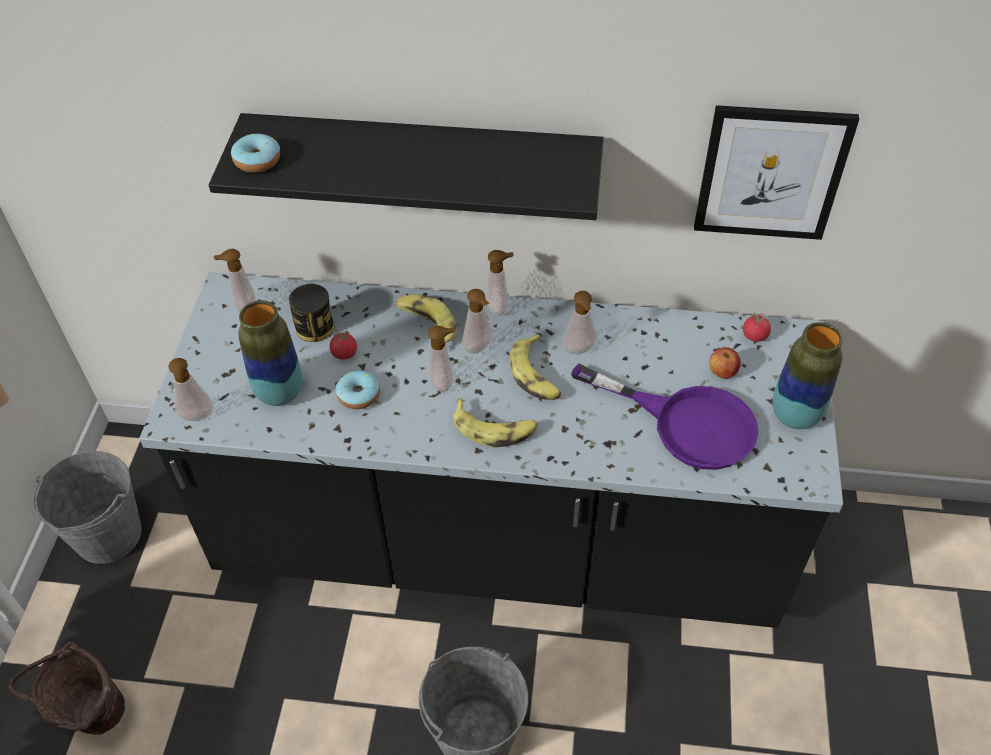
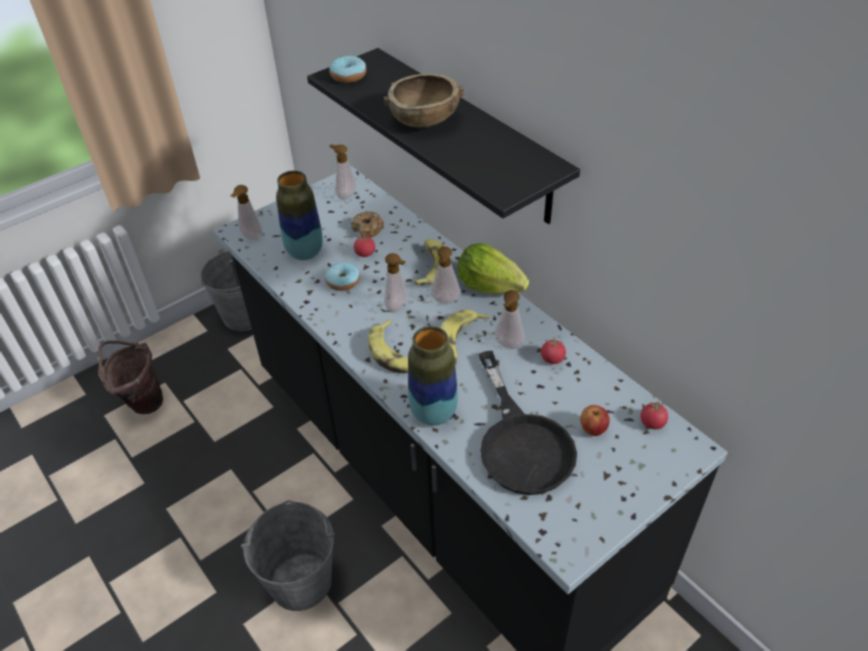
camera: 45 degrees right, 5 degrees down
(315, 327) = (368, 229): can -> donut
(404, 164) = (424, 119): none -> brown bowl
(499, 308) = (489, 286): soap dispenser -> lettuce
(626, 337) = (552, 359): none -> tomato
(686, 423) = (521, 442): purple frying pan -> black frying pan
(771, 173) = (702, 270): picture -> none
(795, 415) = (612, 498): vase -> vase (433, 413)

